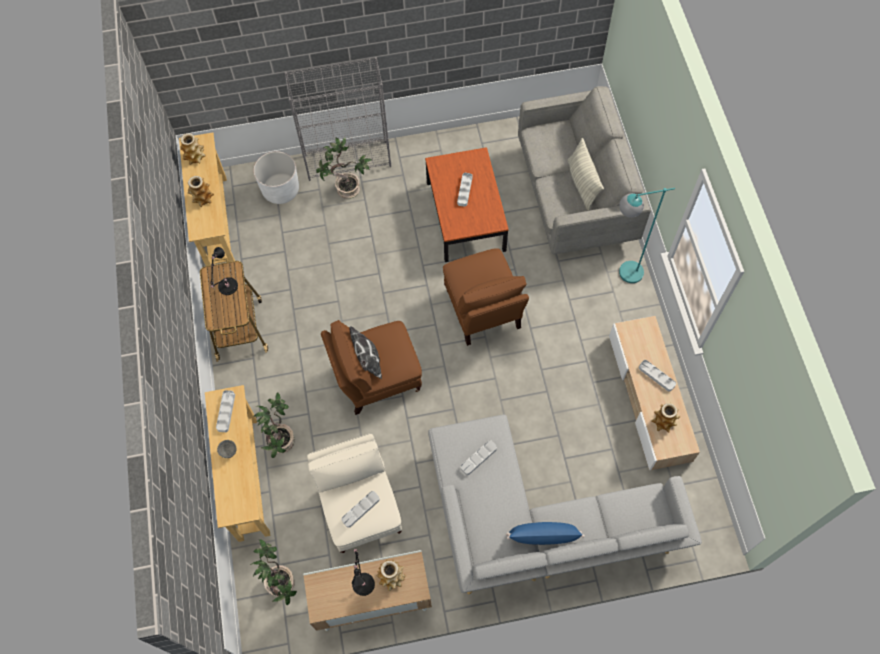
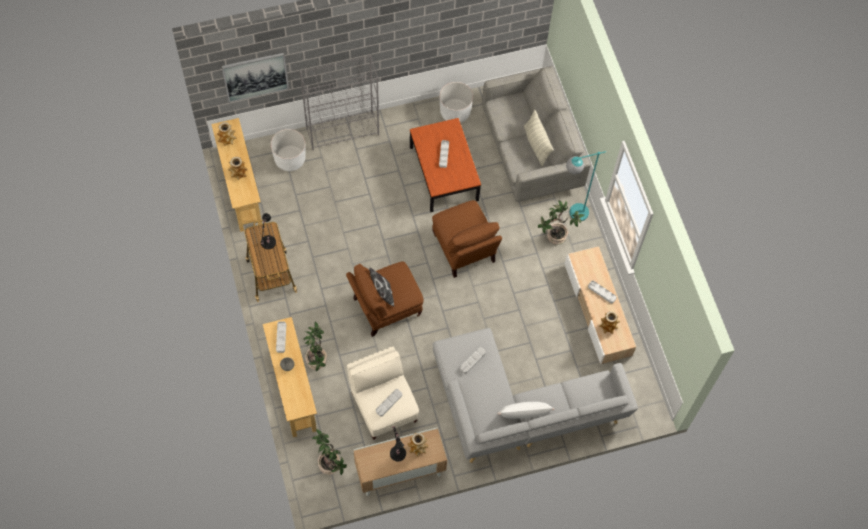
camera: 10 degrees left, 0 degrees up
(227, 75) = (255, 76): none -> picture
(347, 190) = (345, 156): potted plant -> potted plant (556, 237)
(485, 144) = (455, 112): none -> white planter
(543, 536) = (524, 413): blue pillow -> white pillow

